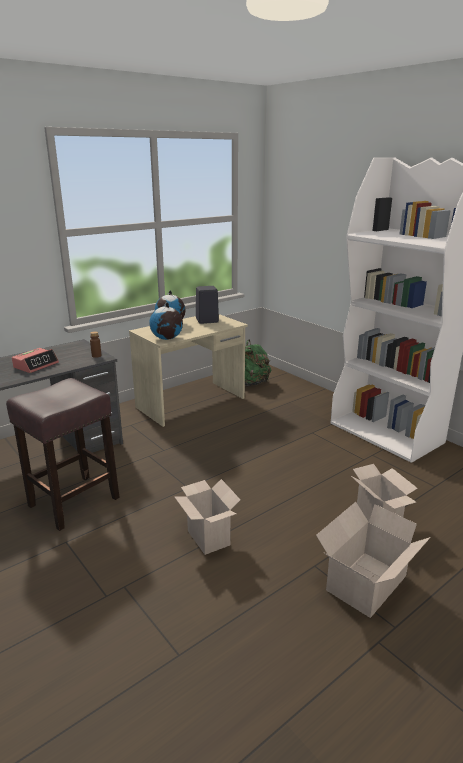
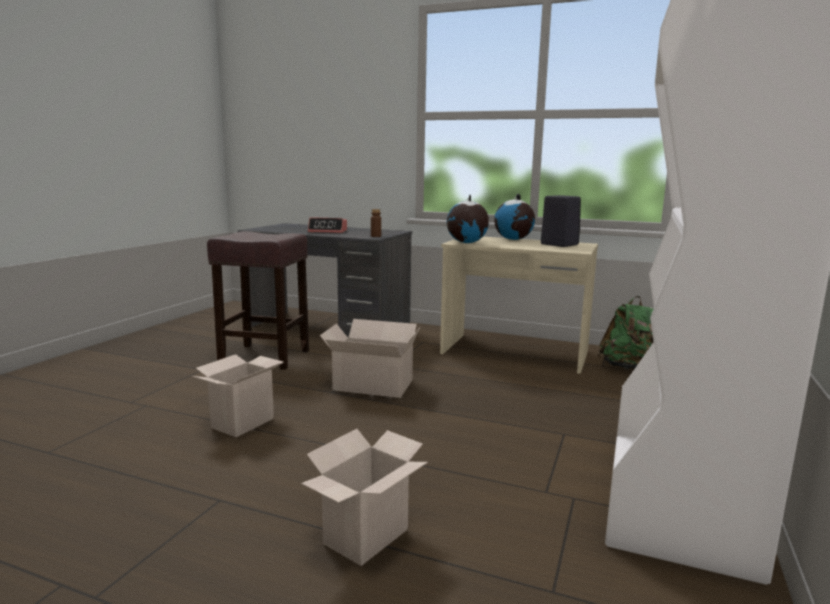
camera: 60 degrees right, 10 degrees down
(364, 584) = (191, 550): cardboard box -> cardboard box (371, 385)

